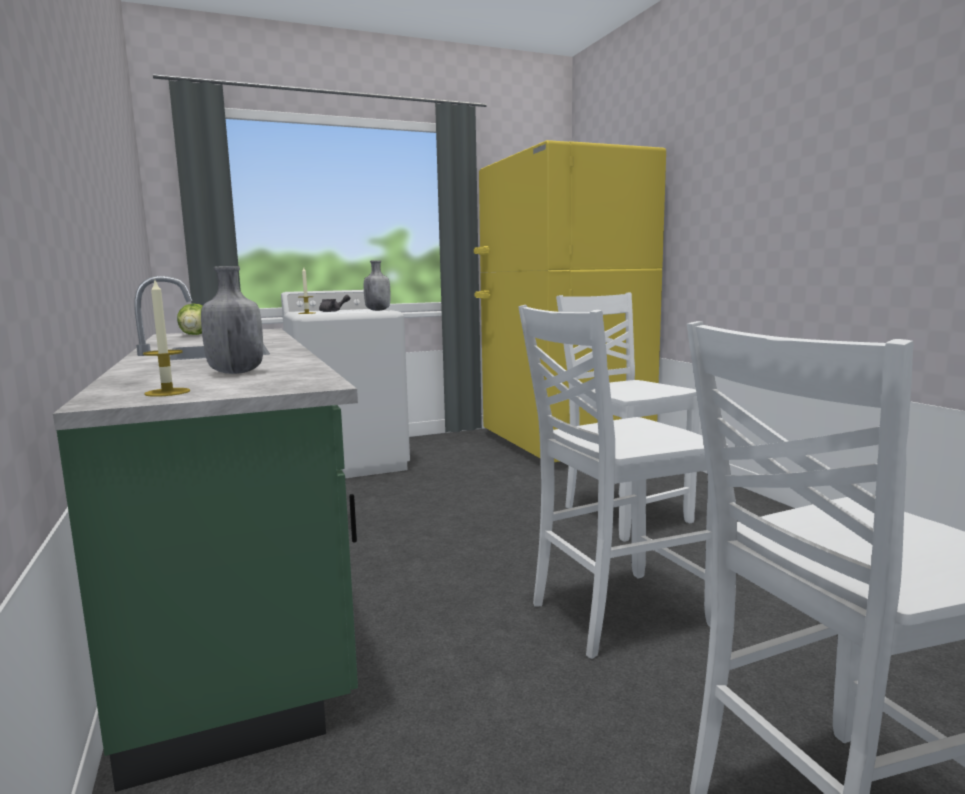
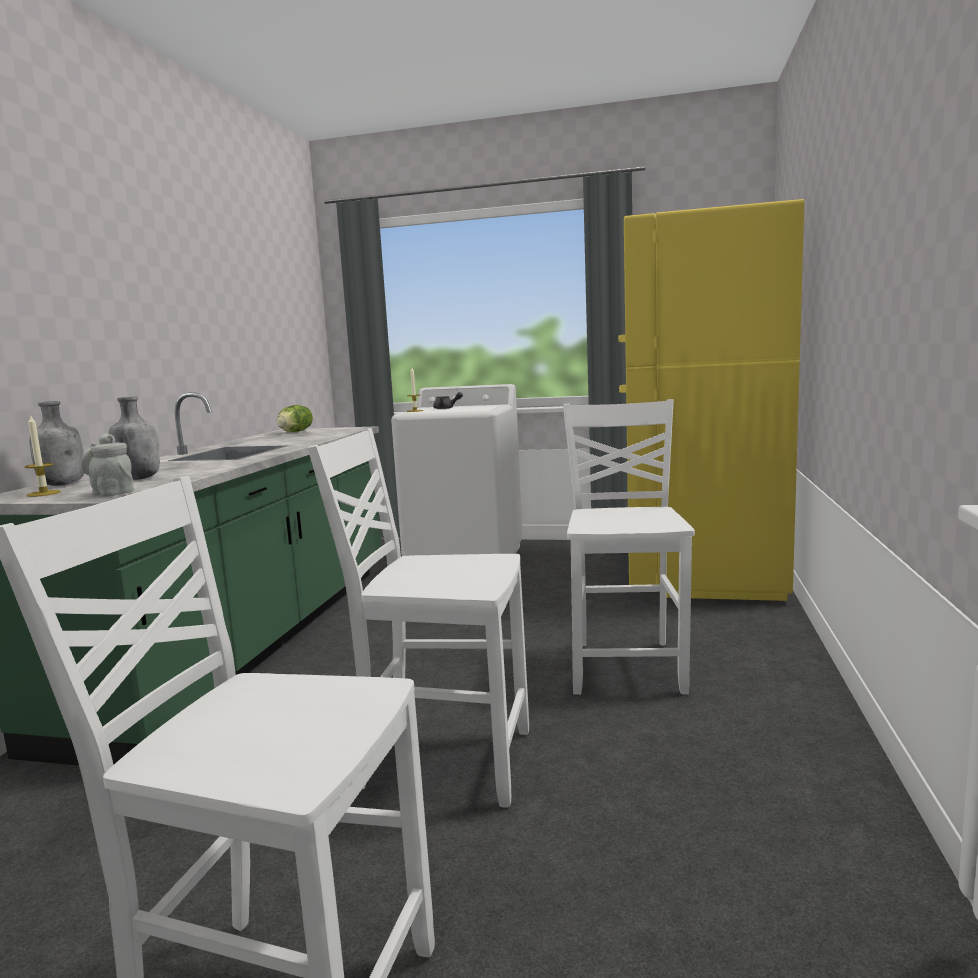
camera: 35 degrees right, 0 degrees up
(284, 383) = (111, 493): none -> grey teapot
(378, 310) = (483, 408): grey bottle -> grey bottle (63, 484)

